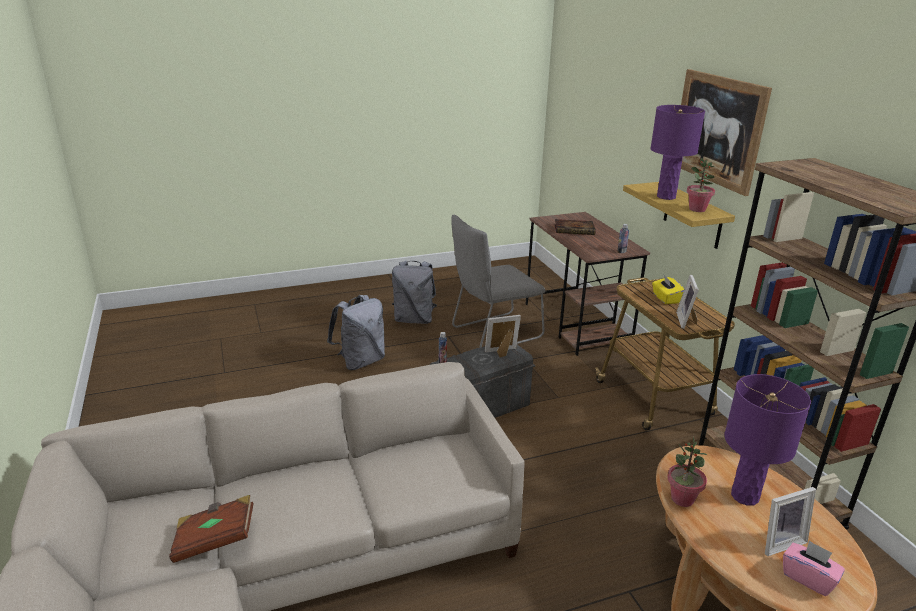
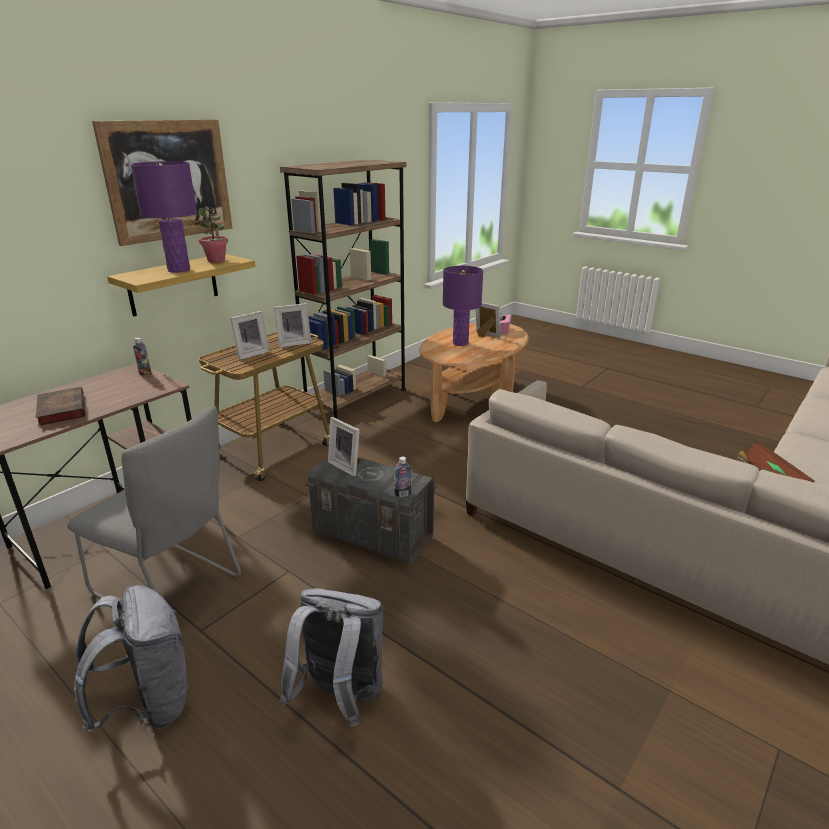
camera: 120 degrees left, 0 degrees up
(665, 298) = (251, 354): yellow tissue box -> picture frame
(682, 499) = (486, 354): potted plant -> none

